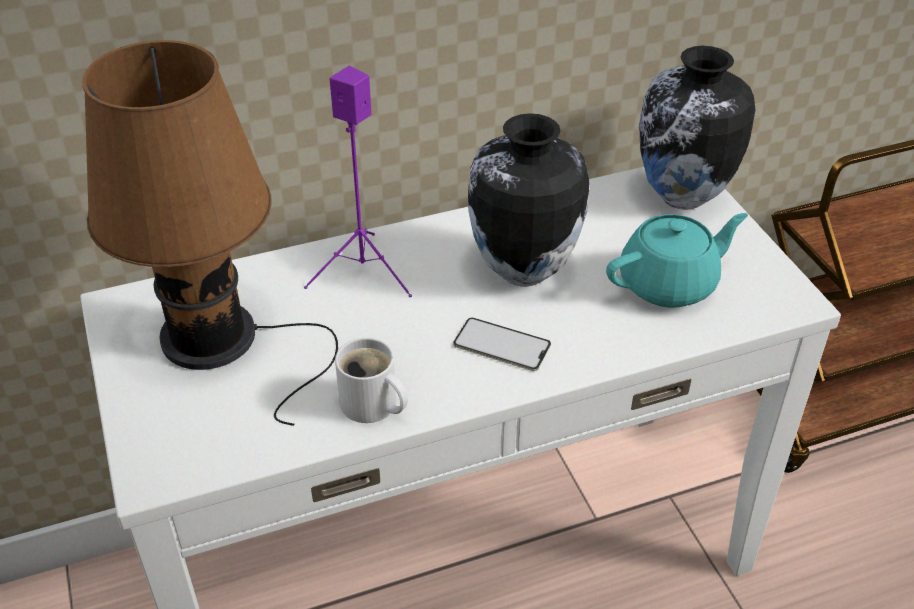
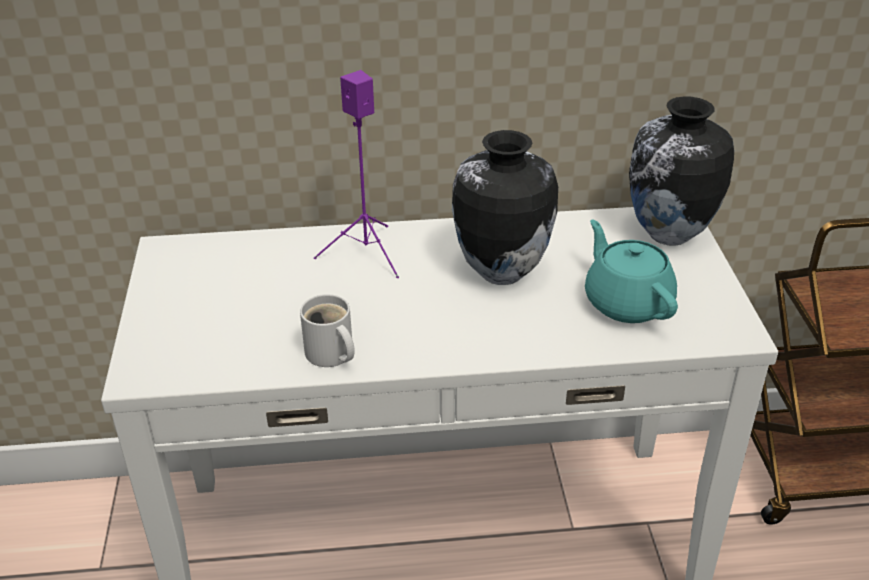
camera: 15 degrees right, 5 degrees down
(219, 340) = (231, 286): brown table lamp -> none
(502, 345) = (458, 326): phone -> none
(669, 284) = (627, 302): turquoise teapot -> turquoise teapot turned 105 degrees counterclockwise

